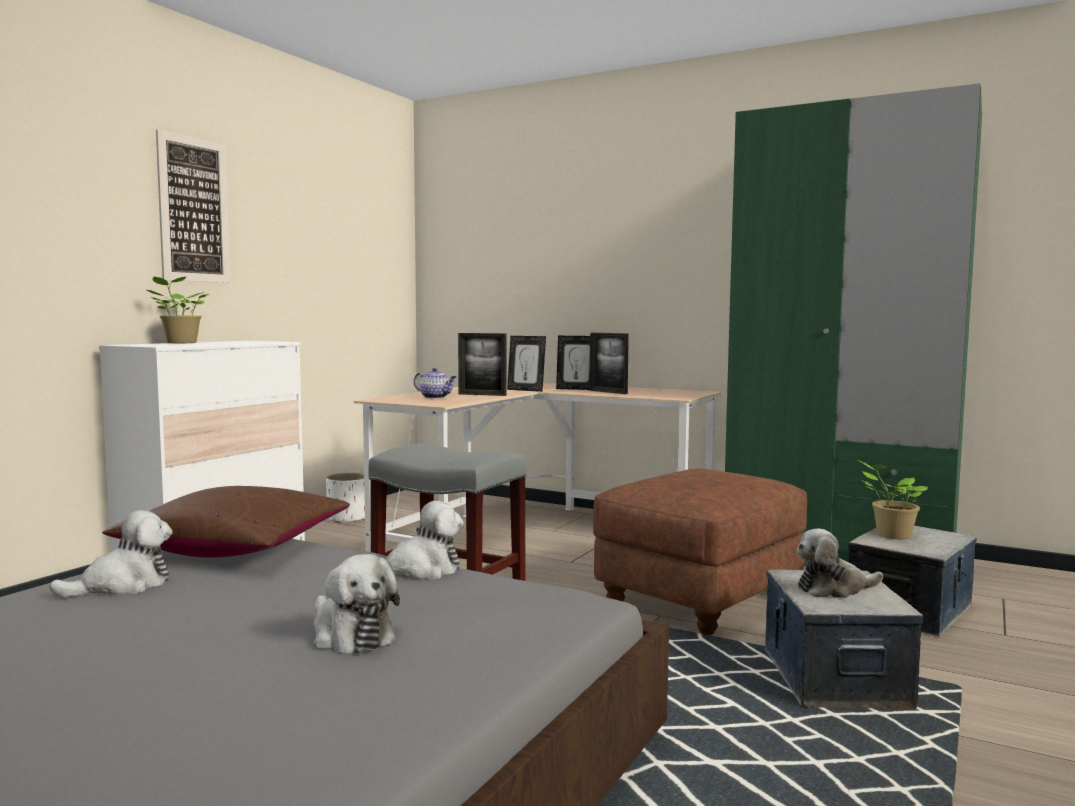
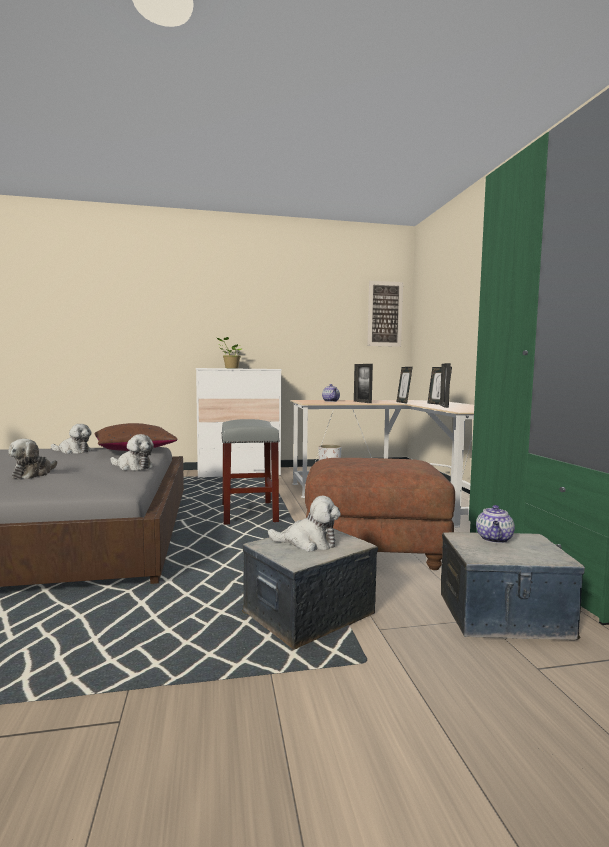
camera: 50 degrees right, 0 degrees up
(194, 210) = (250, 306): picture -> picture (385, 314)
(833, 589) = (308, 543): plush toy -> plush toy turned 150 degrees clockwise
(890, 535) = (494, 539): potted plant -> teapot

